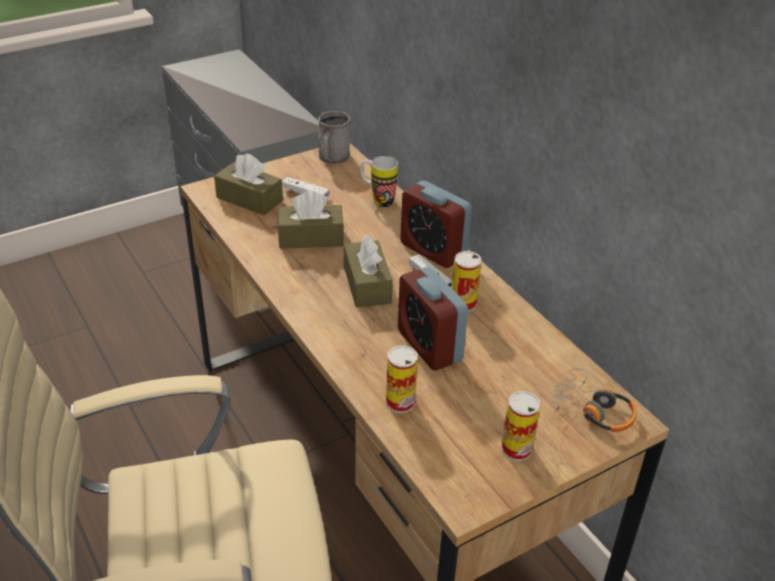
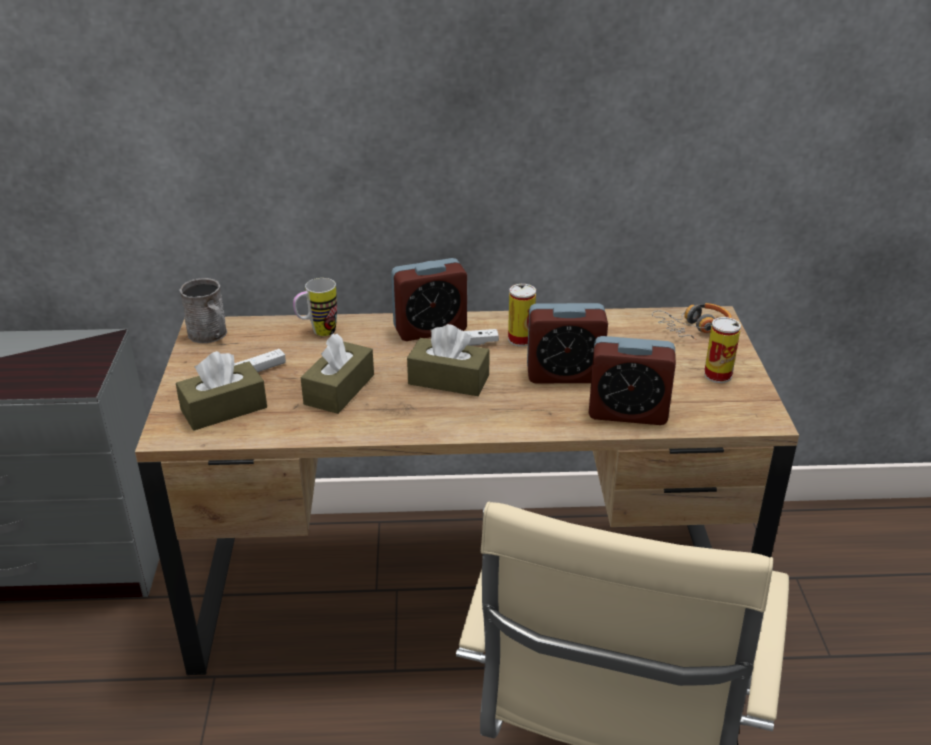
camera: 60 degrees left, 5 degrees down
(400, 402) = (627, 412): can -> alarm clock

